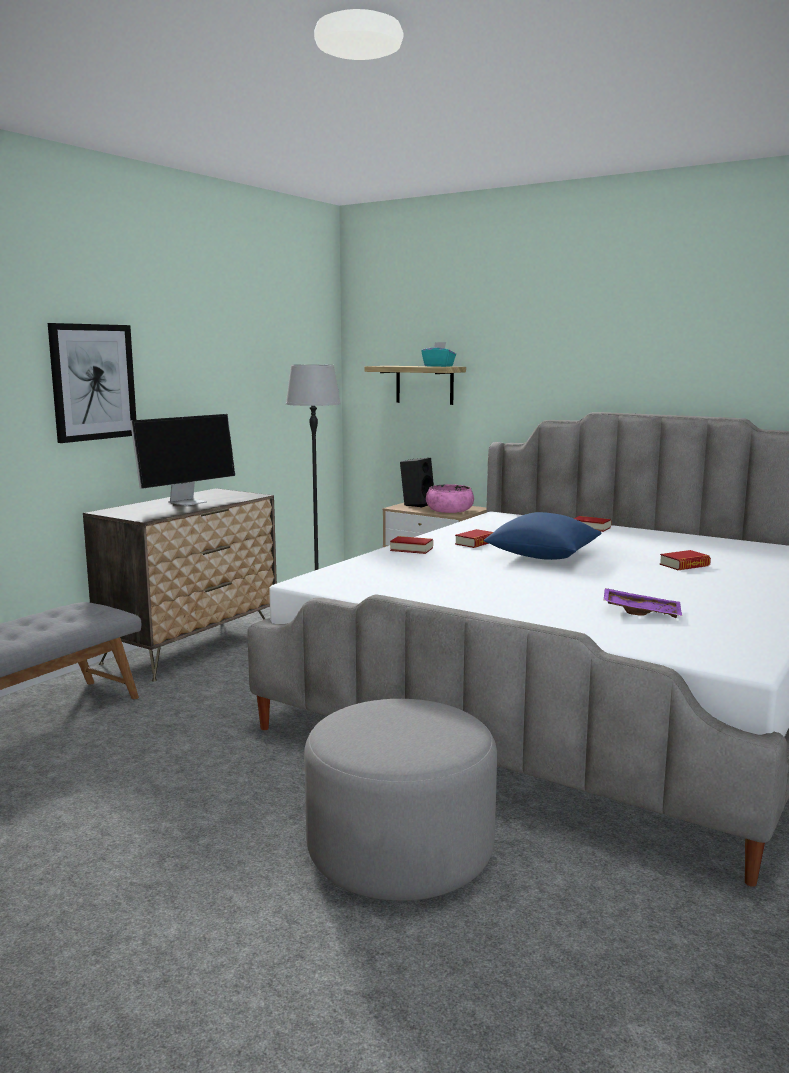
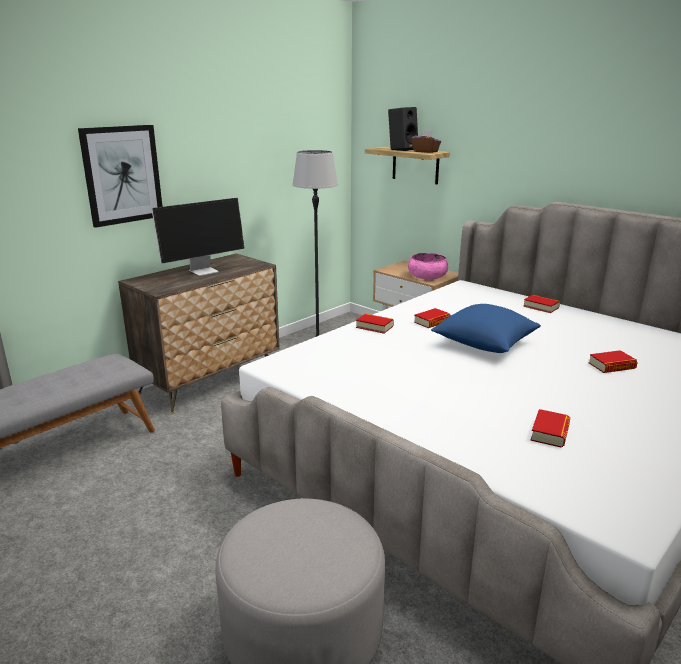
camera: 10 degrees right, 10 degrees up
(417, 504) = (403, 266): black speaker -> black speaker (402, 149)
(438, 366) = (425, 151): turquoise tissue box -> brown tissue box
(641, 612) = (550, 433): purple tray -> book

